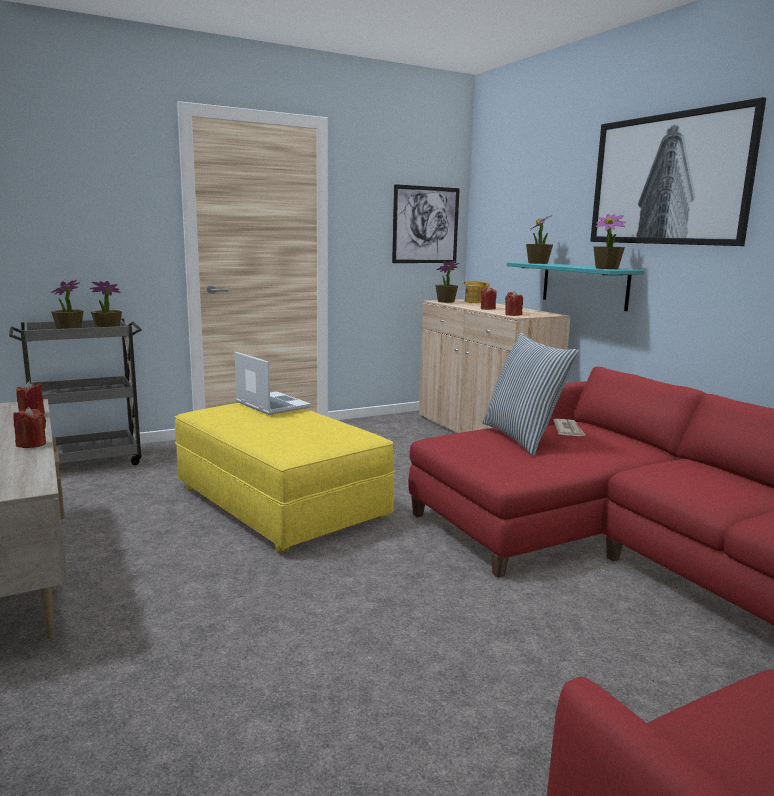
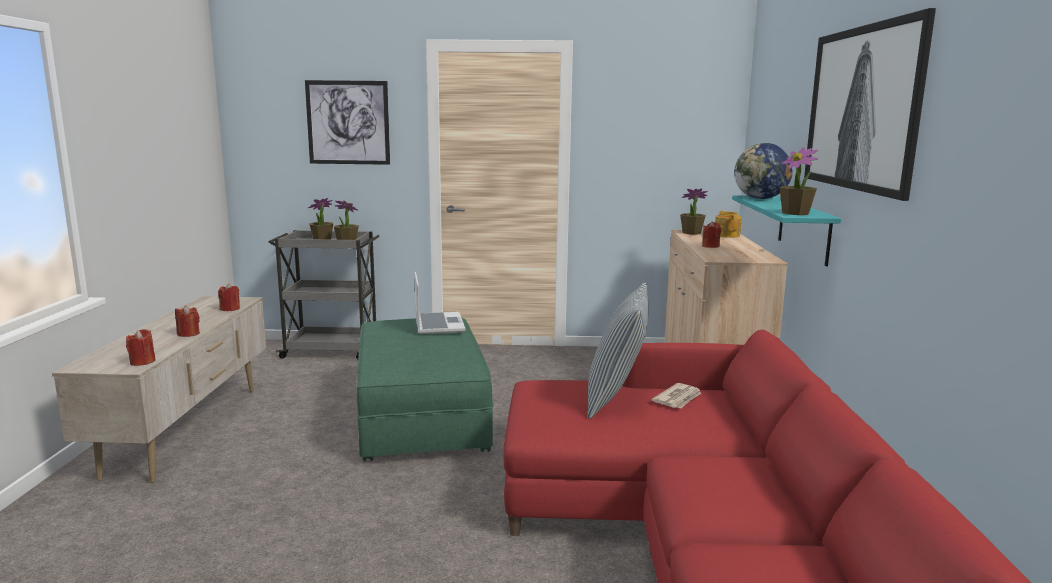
camera: 30 degrees right, 0 degrees up
(279, 503) = (421, 417): yellow ottoman -> green ottoman
(425, 225) = (687, 146): picture -> picture (348, 122)
(513, 315) = (715, 257): red candle -> red candle (142, 362)
(538, 263) = (760, 198): potted plant -> globe

